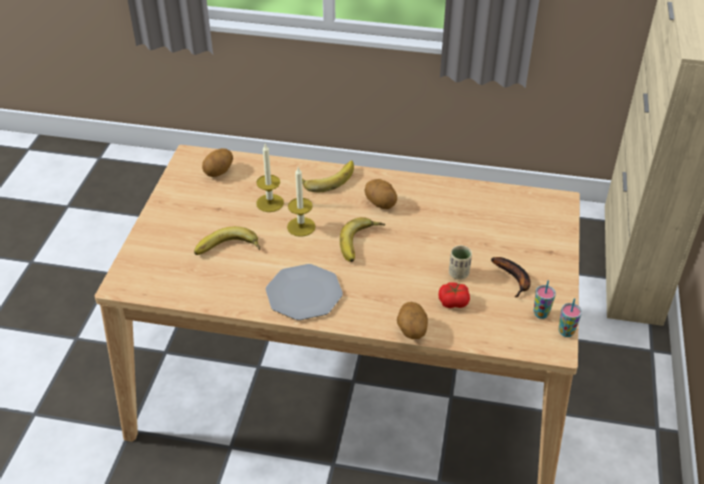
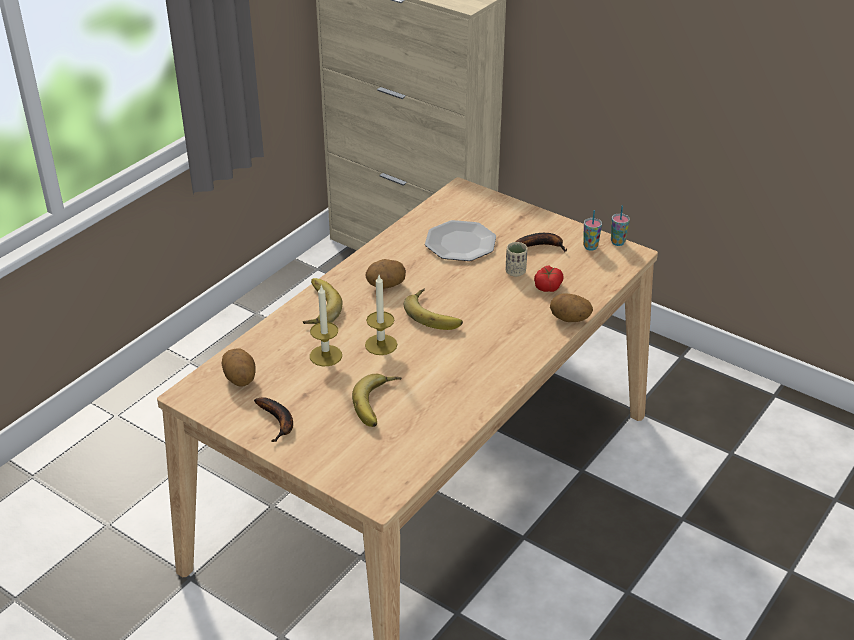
camera: 65 degrees left, 5 degrees down
(181, 206) = (278, 422): none -> banana
(304, 293) = (481, 369): plate -> plate (460, 243)

